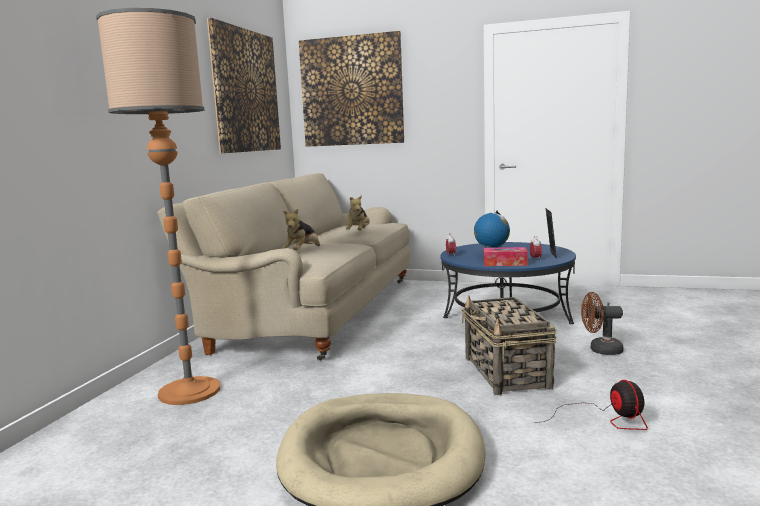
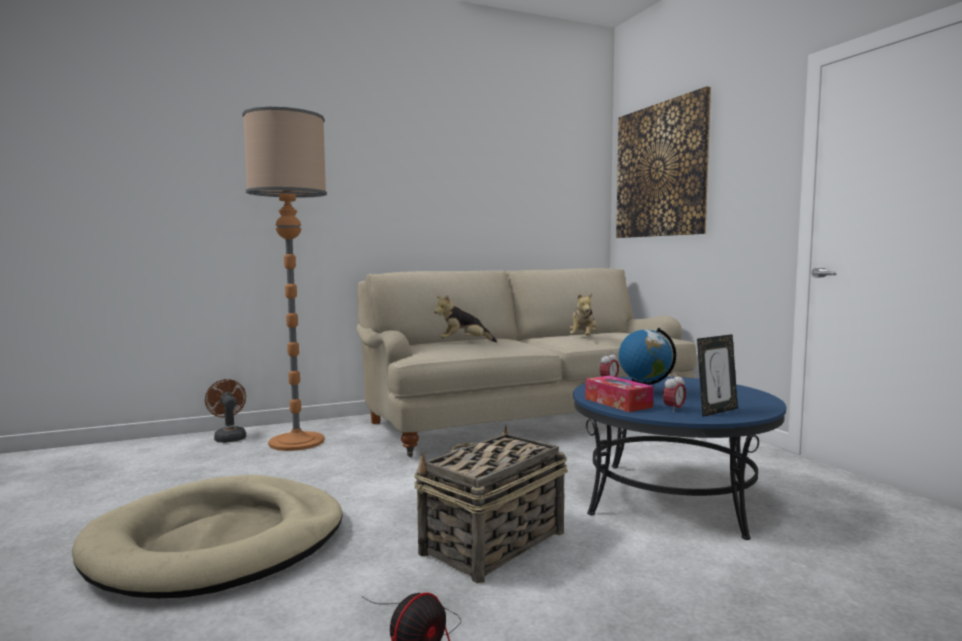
camera: 50 degrees right, 5 degrees down
(245, 91) = (520, 177): picture -> none
(359, 232) = (583, 338): plush toy -> plush toy turned 45 degrees counterclockwise
(600, 350) = (674, 584): brown fan -> brown fan (229, 437)

